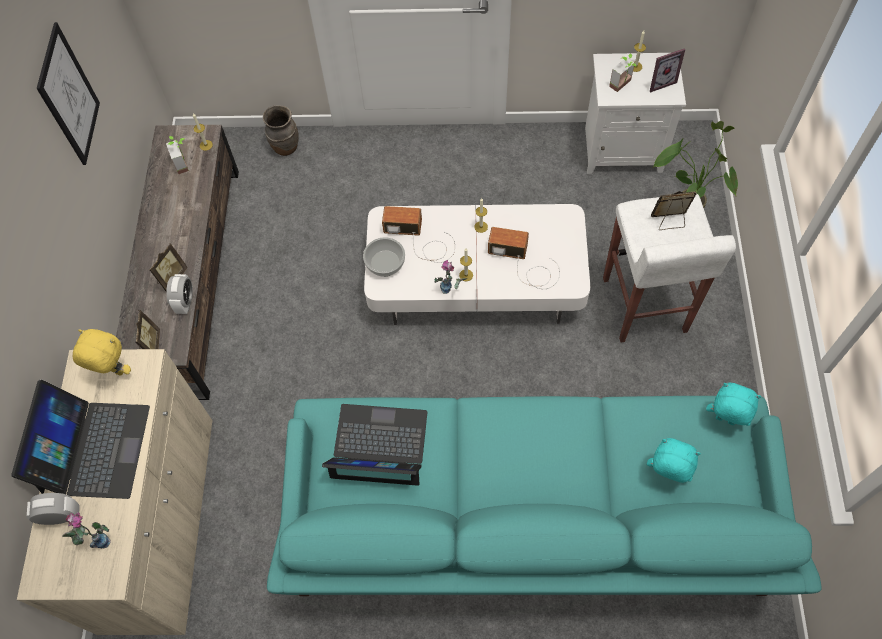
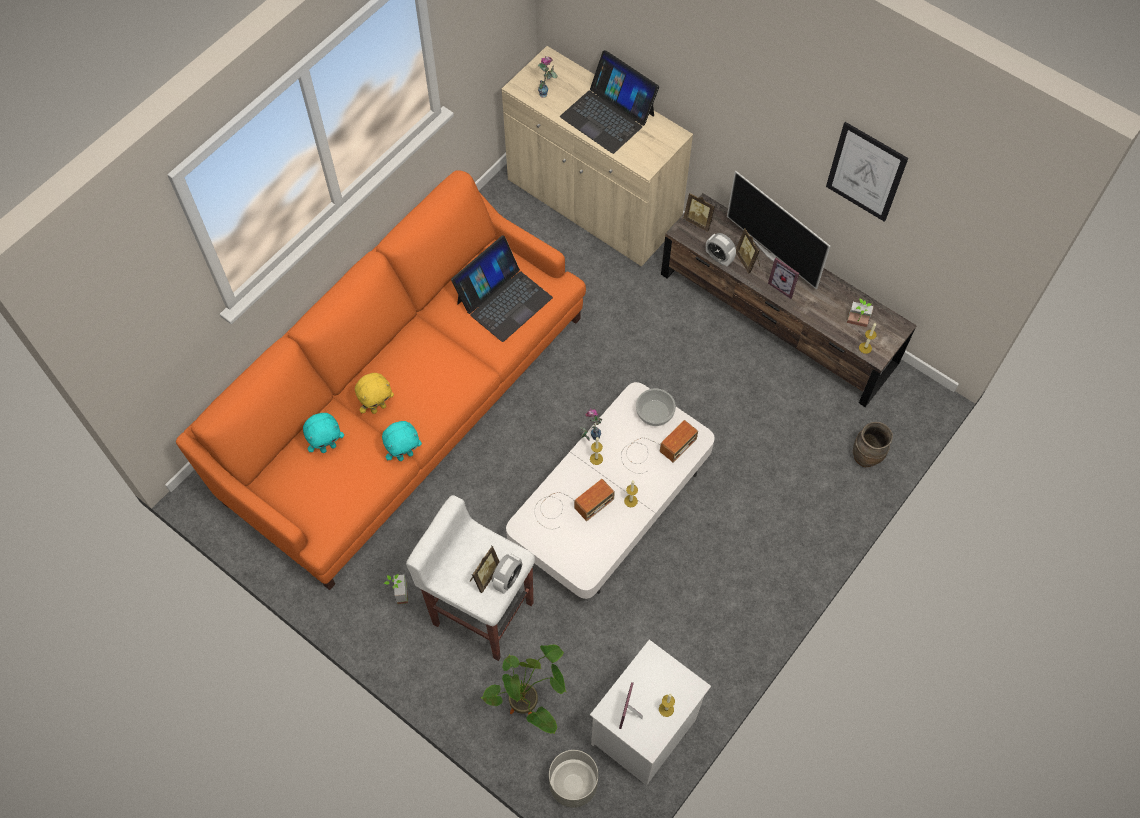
camera: 125 degrees right, 0 degrees up
(61, 516) = (578, 83): alarm clock -> alarm clock (508, 579)
(113, 371) = (655, 148): yellow plush toy -> yellow plush toy (378, 407)
(150, 262) = (773, 255): none -> television
(181, 235) = (784, 286): none -> picture frame
(528, 518) = (403, 404): turquoise sofa -> orange sofa
(623, 85) = (653, 679): potted plant -> potted plant (397, 594)
(698, 165) = (573, 784): none -> grey planter
(724, 420) = (326, 518): turquoise plush toy -> turquoise plush toy (405, 455)

